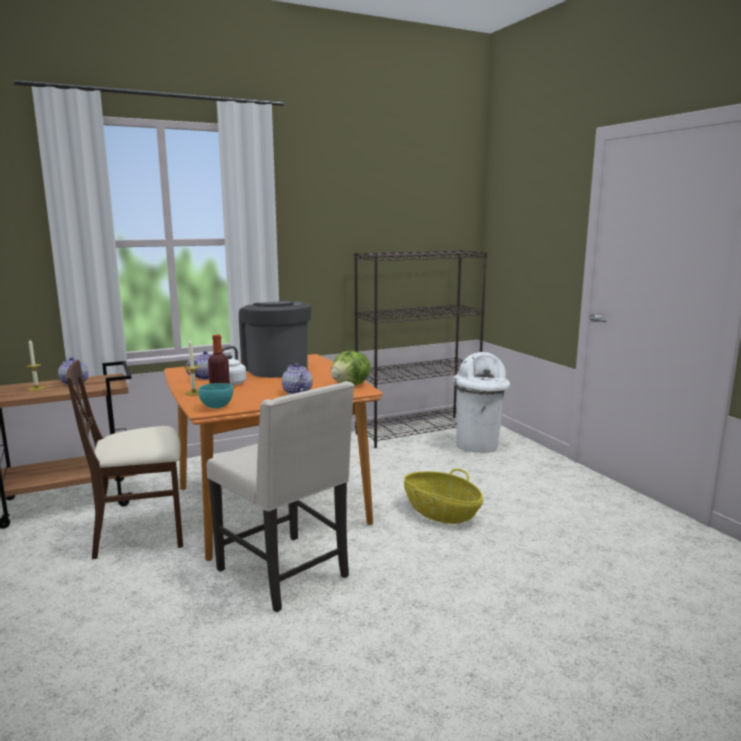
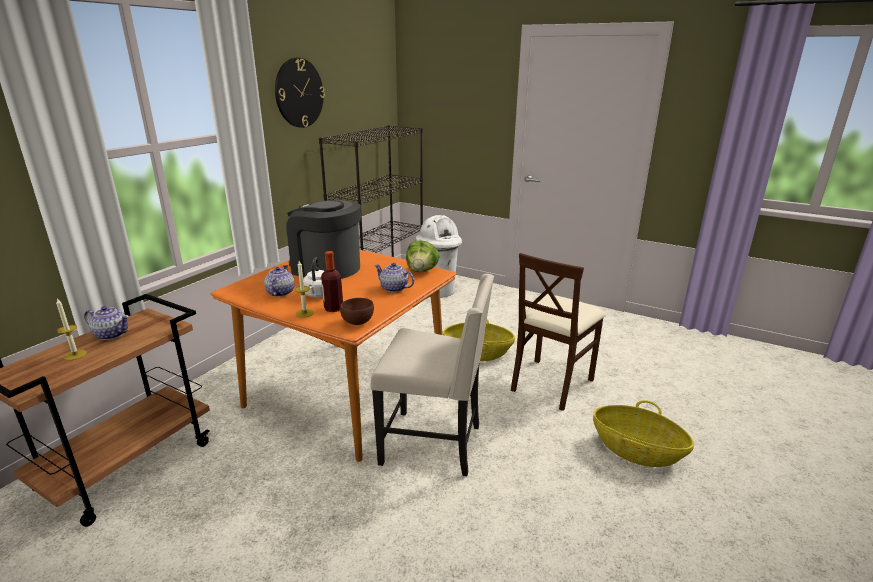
camera: 35 degrees left, 10 degrees up
(141, 534) = (263, 465): beige chair -> beige chair (551, 383)
(216, 407) = (358, 322): turquoise bowl -> brown bowl
(337, 208) = (299, 93): none -> wall clock
(500, 676) = (637, 450): none -> basket

